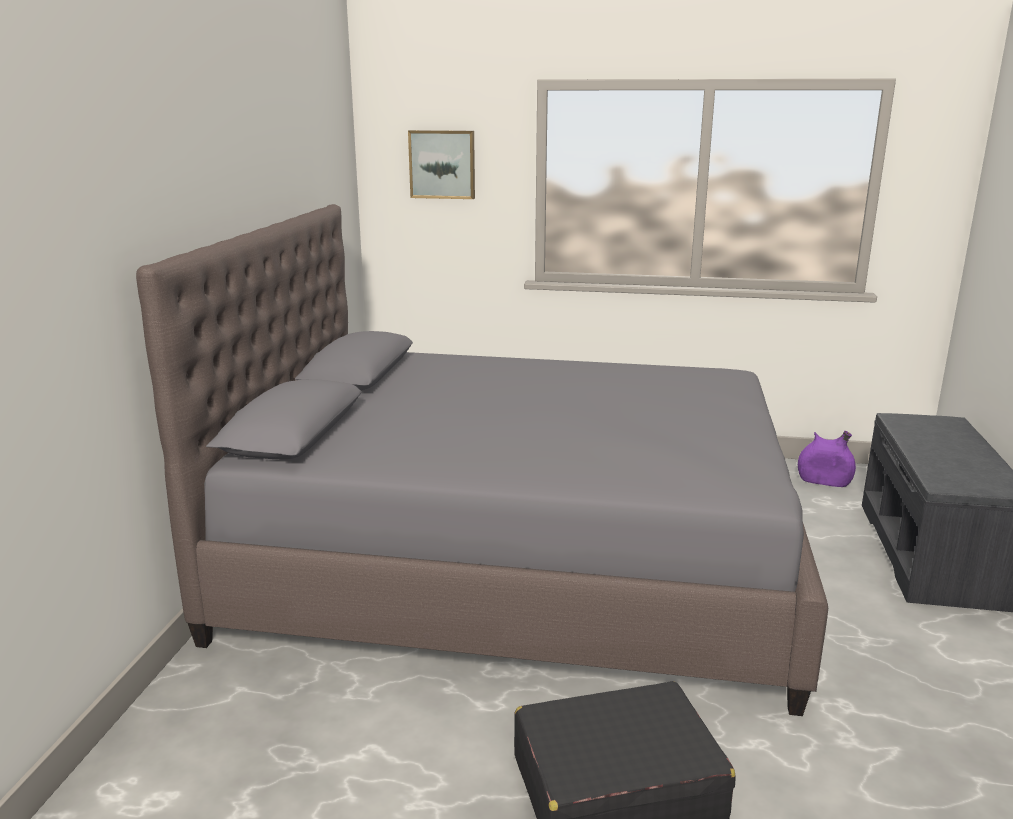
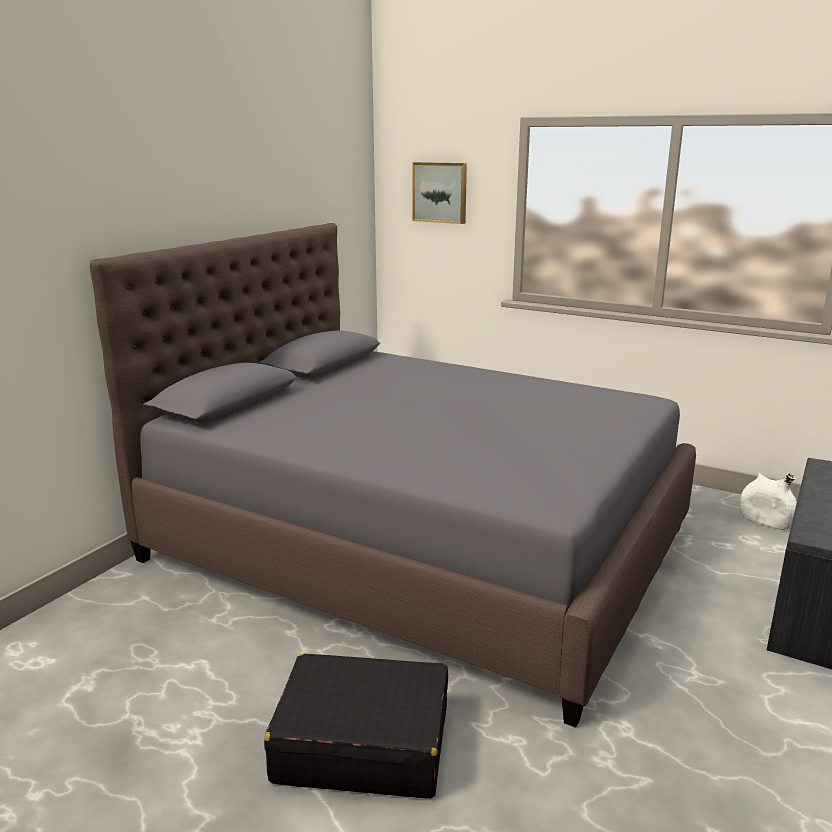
camera: 20 degrees right, 0 degrees up
(824, 482) = (765, 522): purple vase -> white vase

